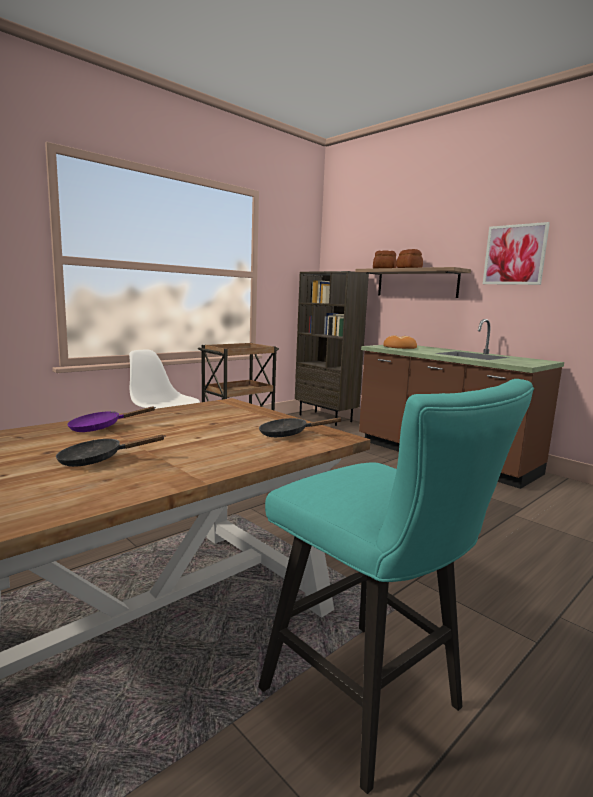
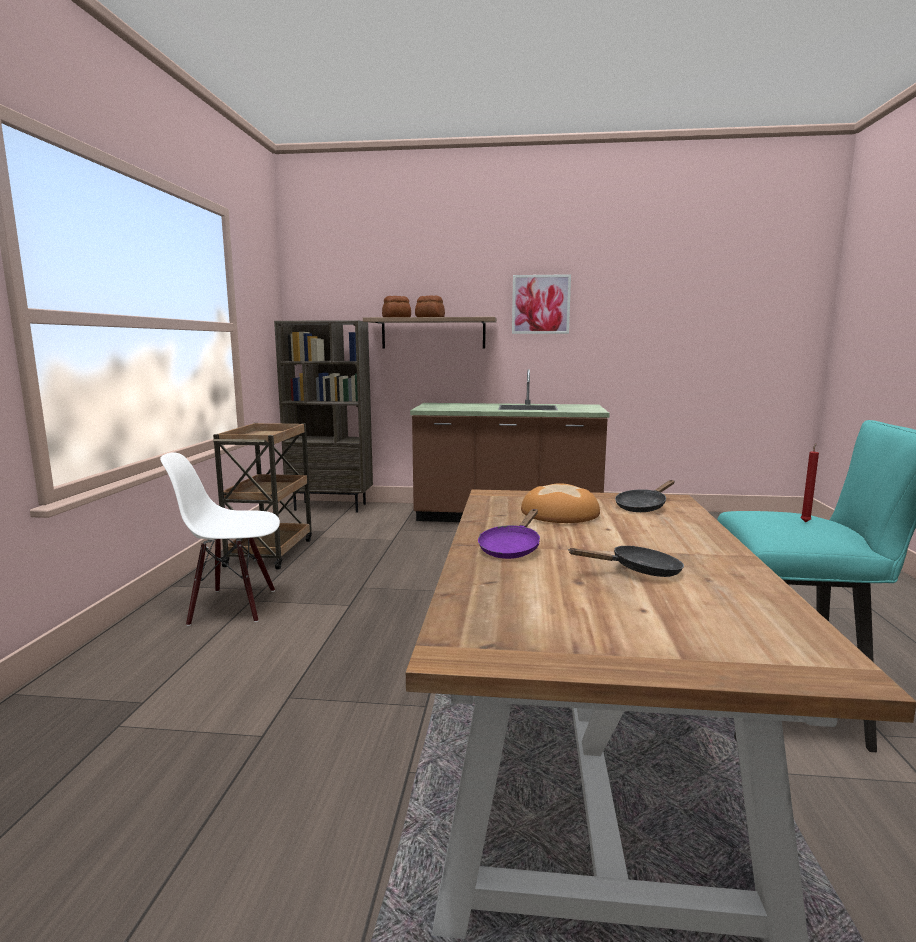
camera: 40 degrees left, 0 degrees up
(97, 460) = (639, 571): black frying pan -> black frying pan turned 135 degrees counterclockwise
(371, 484) = (805, 522): none -> red candle
(400, 347) = (446, 407): bread -> bread (560, 513)

